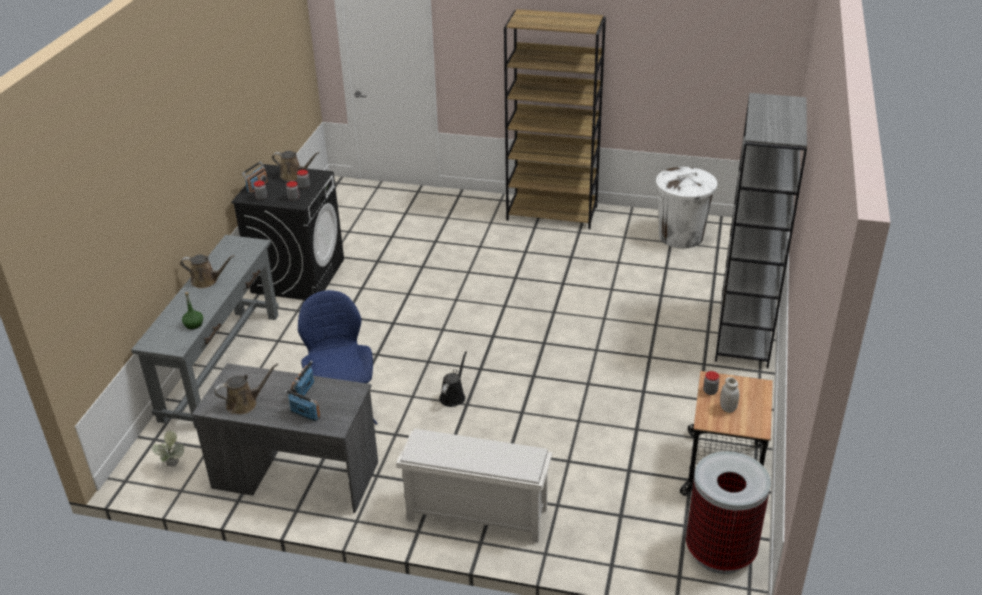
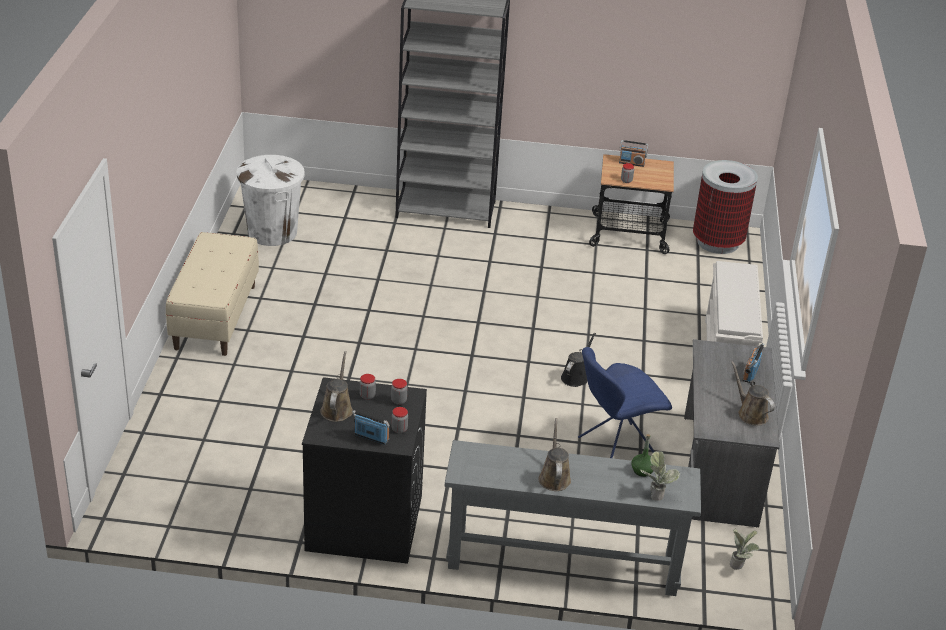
camera: 100 degrees left, 0 degrees up
(164, 328) = (655, 493): none -> potted plant
(304, 391) = (719, 378): radio -> radio (631, 163)
(453, 396) = (575, 377): black watering can -> black watering can turned 105 degrees clockwise
(552, 213) = (215, 317): brown bookcase -> beige bench
(728, 408) = (644, 175): white jar -> none

